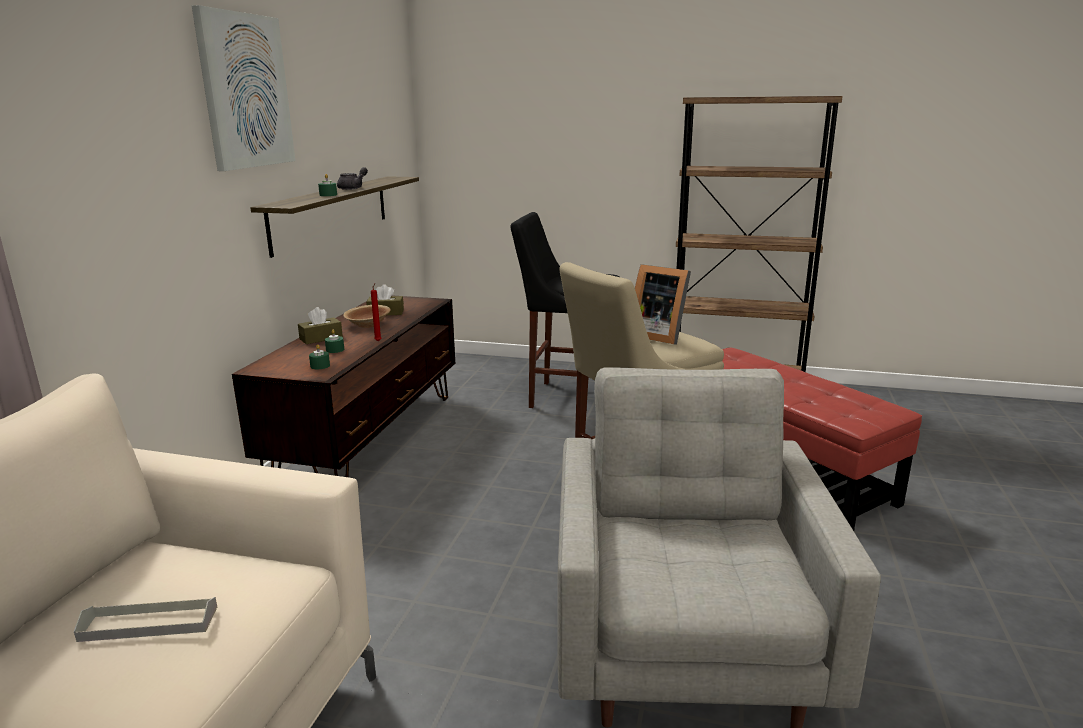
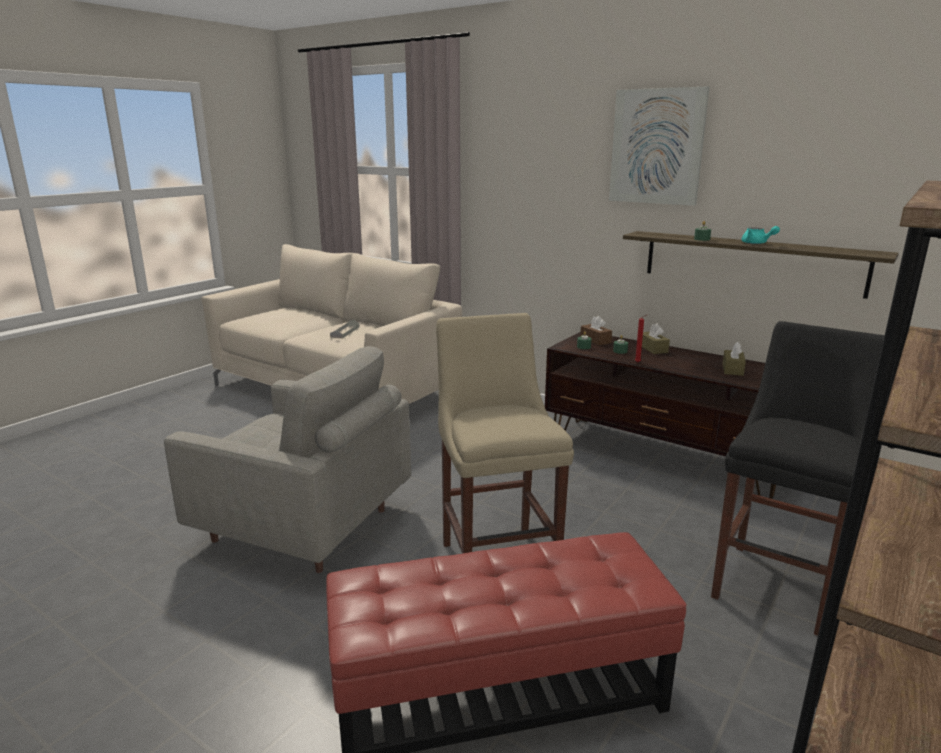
camera: 110 degrees right, 0 degrees up
(287, 363) = (595, 340): none -> brown tissue box
(353, 188) = (757, 243): grey teapot -> turquoise teapot
(368, 325) = (689, 362): brown bowl -> none
(657, 336) = (512, 421): picture frame -> none

